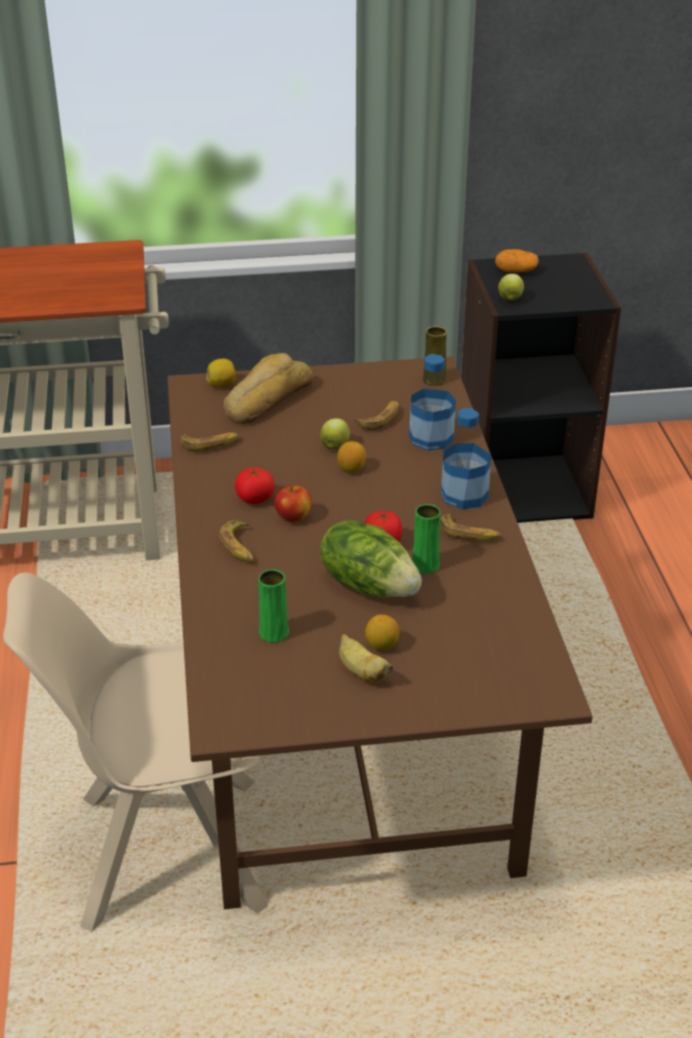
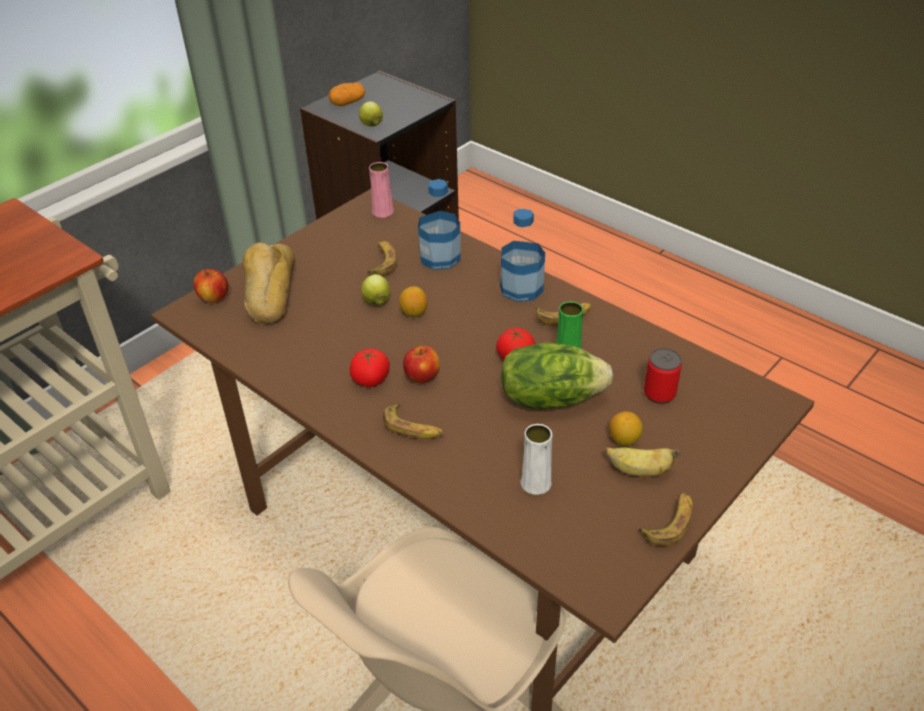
camera: 40 degrees left, 5 degrees up
(210, 444) = (270, 354): banana -> banana (669, 523)
(222, 385) = (214, 298): lemon -> apple
(274, 632) = (535, 483): green vase -> white vase
(434, 380) = (382, 212): yellow vase -> pink vase
(461, 632) = (659, 394): none -> can

